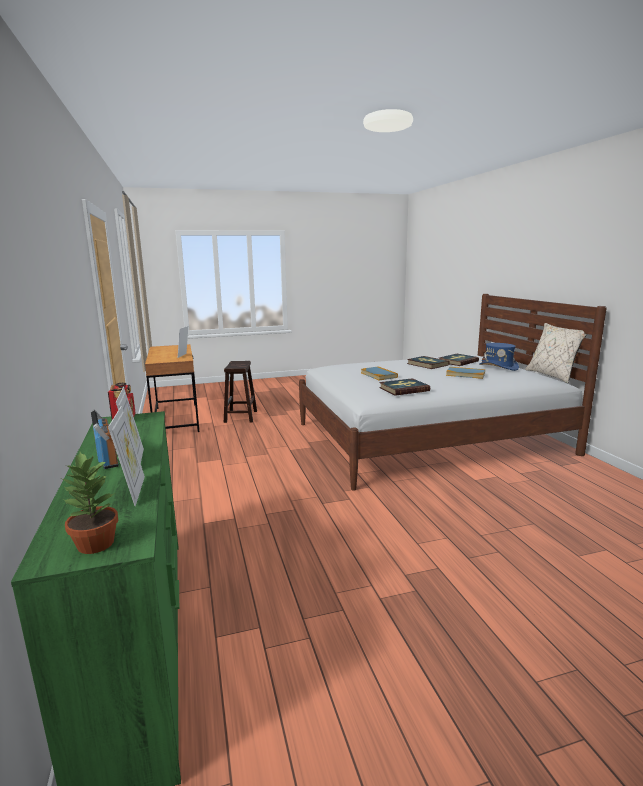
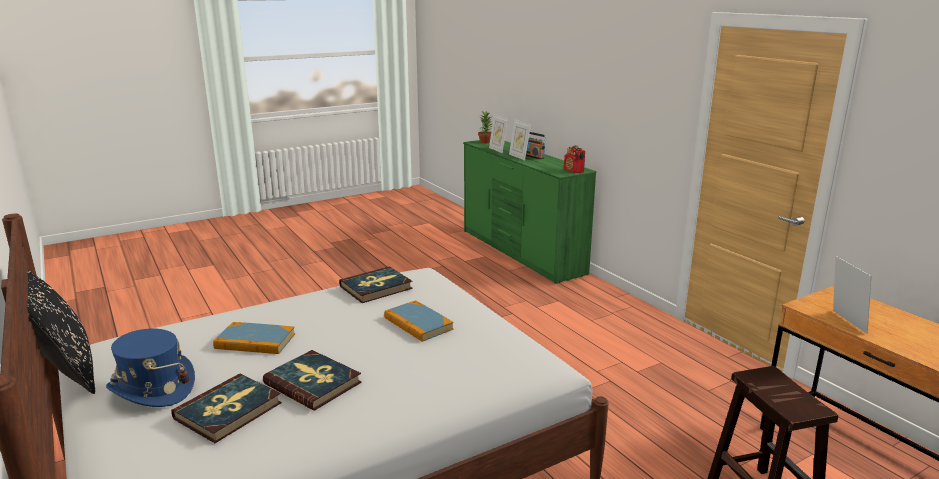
camera: 165 degrees right, 5 degrees up
(552, 375) = (66, 373): beige pillow -> black pillow

